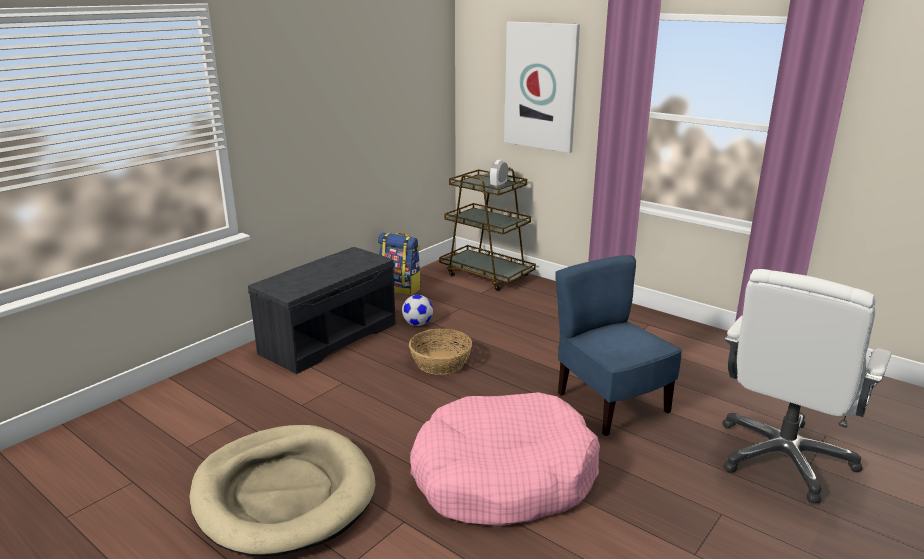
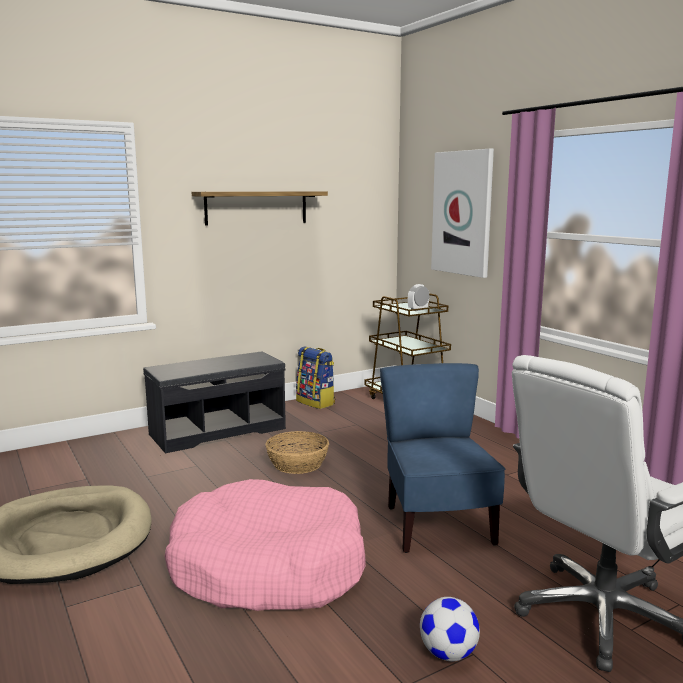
camera: 20 degrees right, 10 degrees down
(333, 90) = (256, 207): none -> shelf
(417, 324) = (305, 431): football -> football (448, 653)

